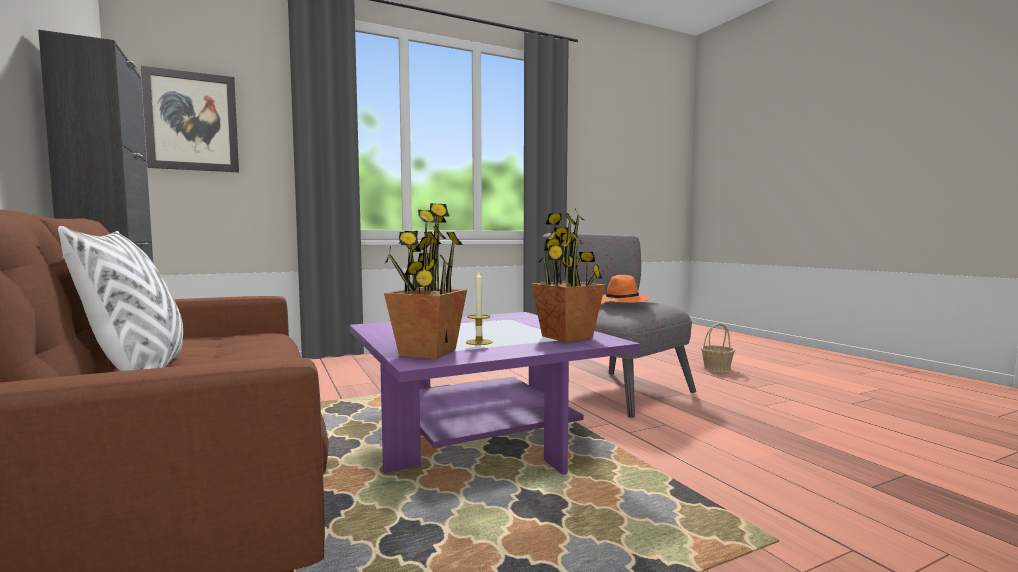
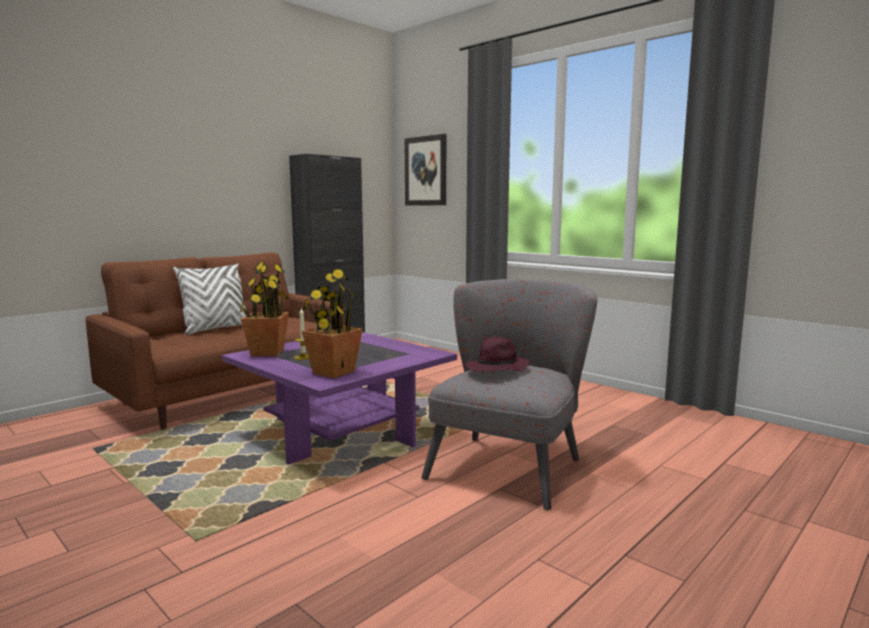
camera: 70 degrees right, 5 degrees up
(623, 302) = (496, 369): orange hat -> purple hat
(717, 369) = (706, 529): basket -> none

